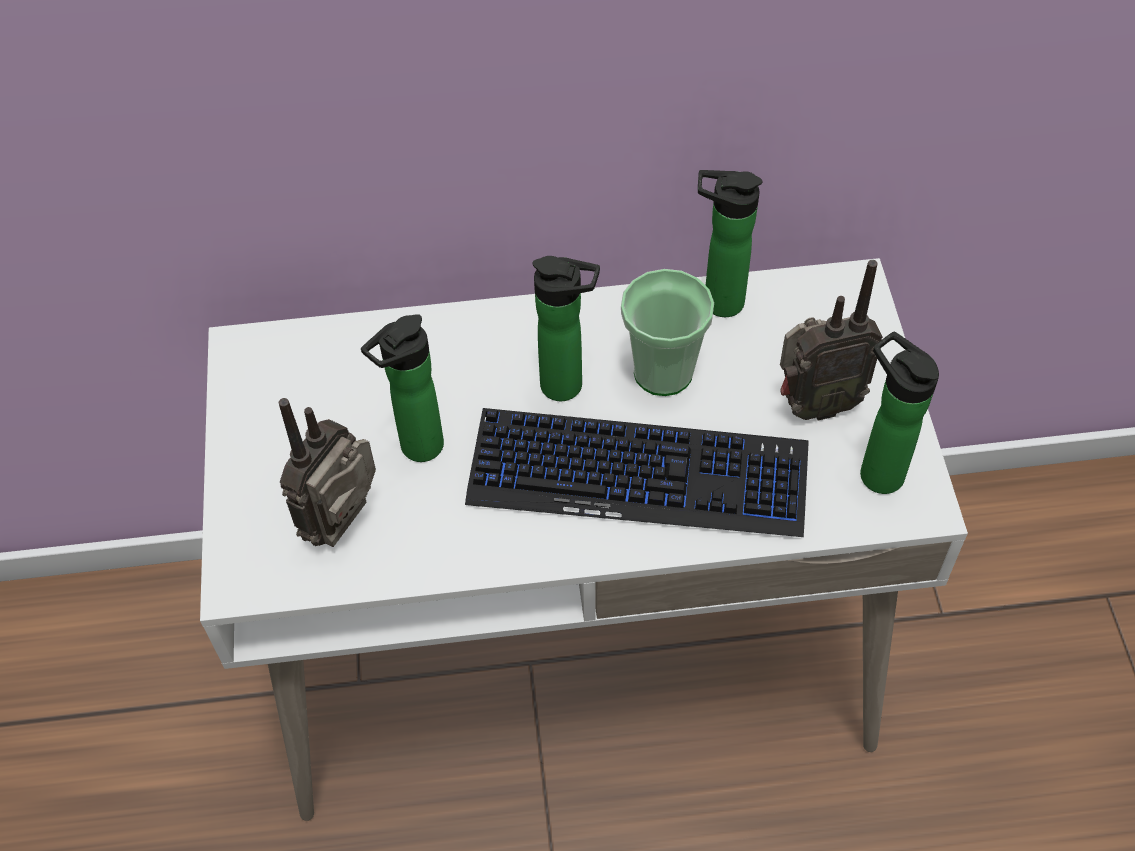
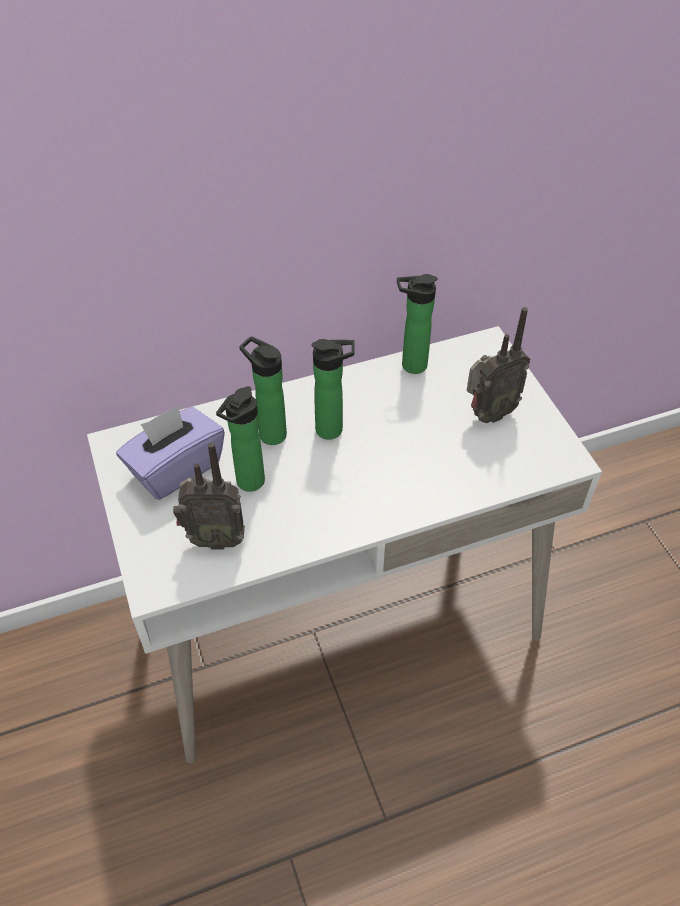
camera: 15 degrees left, 5 degrees down
(320, 404) = (175, 468): none -> purple tissue box
(346, 524) = (215, 538): radio -> radio turned 105 degrees counterclockwise
(638, 474) = (394, 473): keyboard -> none
(663, 372) = (390, 411): cup -> none
(876, 471) = (537, 445): bottle -> bottle (269, 433)

